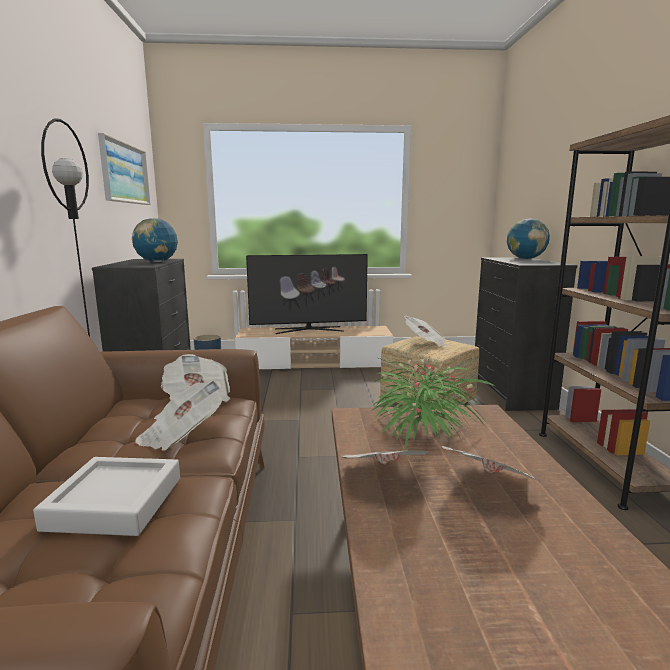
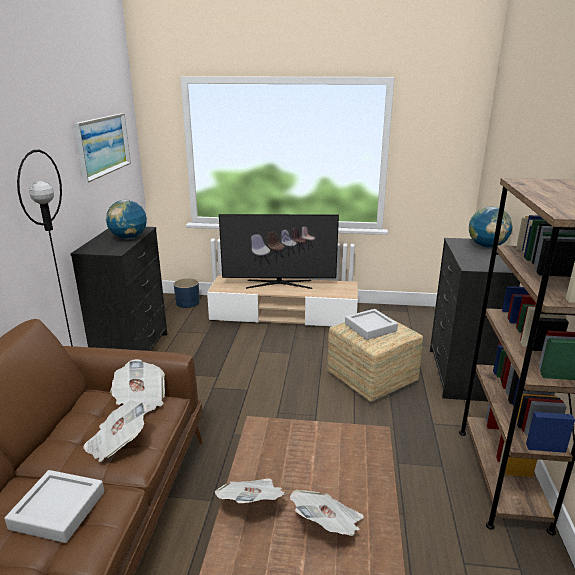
camera: 10 degrees right, 10 degrees up
(421, 428) = (308, 451): potted plant -> none
(425, 343) = (370, 327): newspaper -> grey tray

